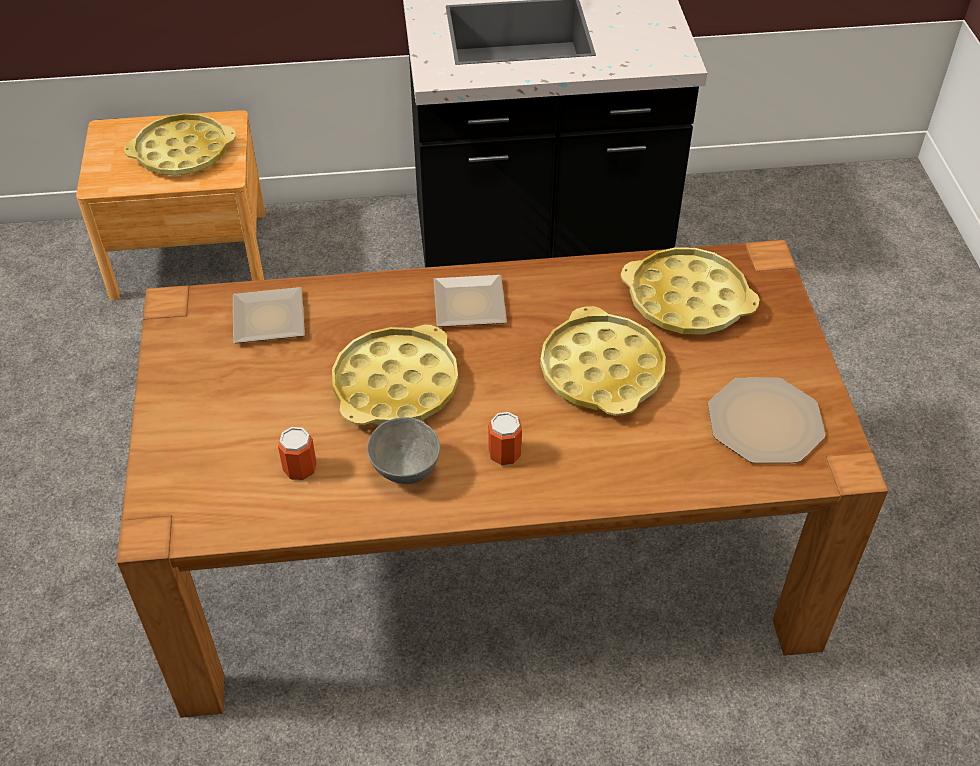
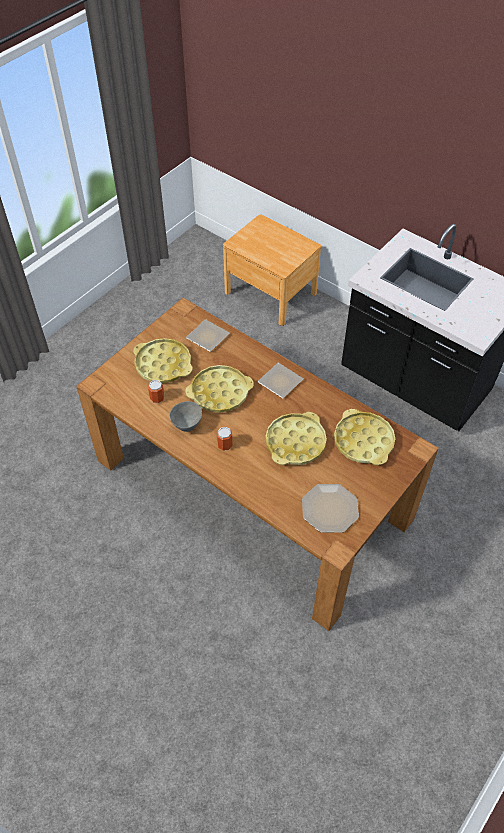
camera: 45 degrees right, 5 degrees up
(182, 152) = (278, 249): yellow tray -> yellow tray (163, 364)

